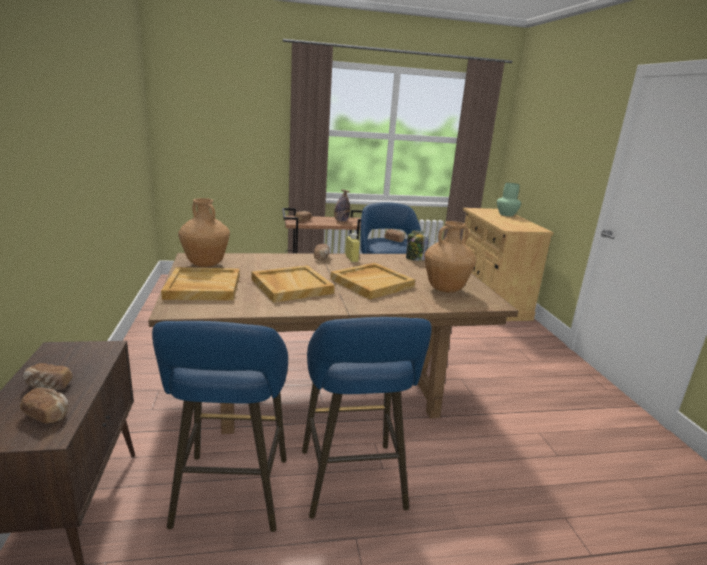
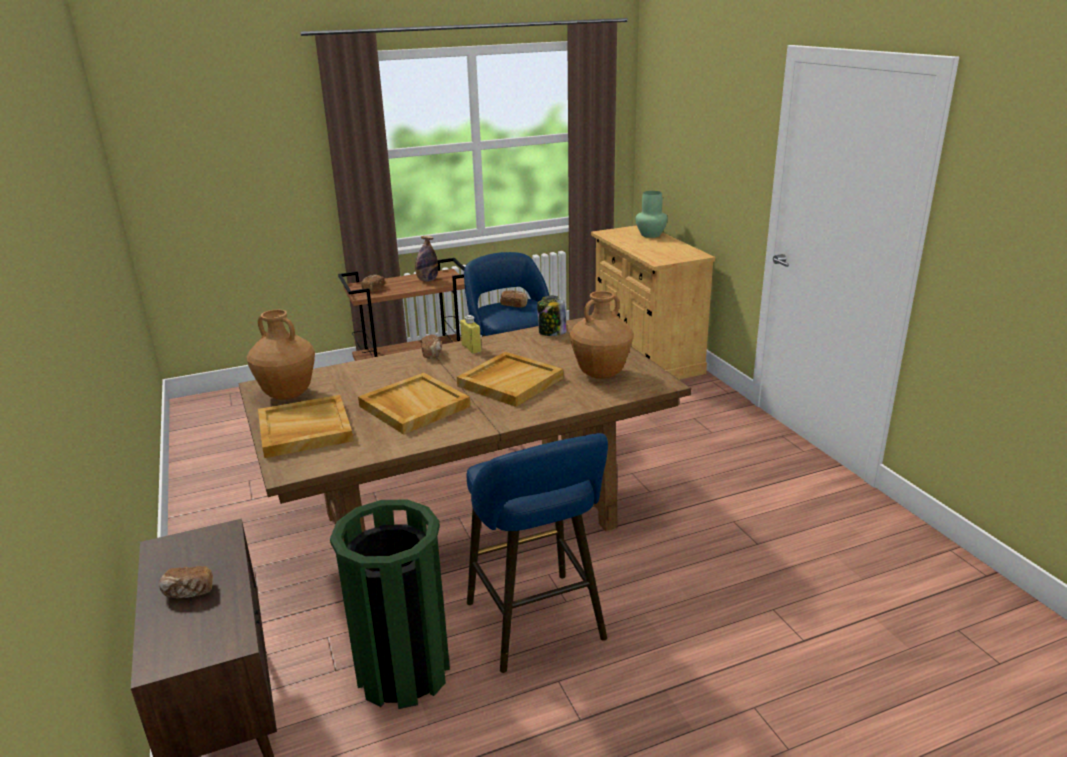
camera: 10 degrees left, 5 degrees up
(48, 414) = (212, 622): bread -> none
(230, 497) = (403, 672): blue stool -> green trash can

